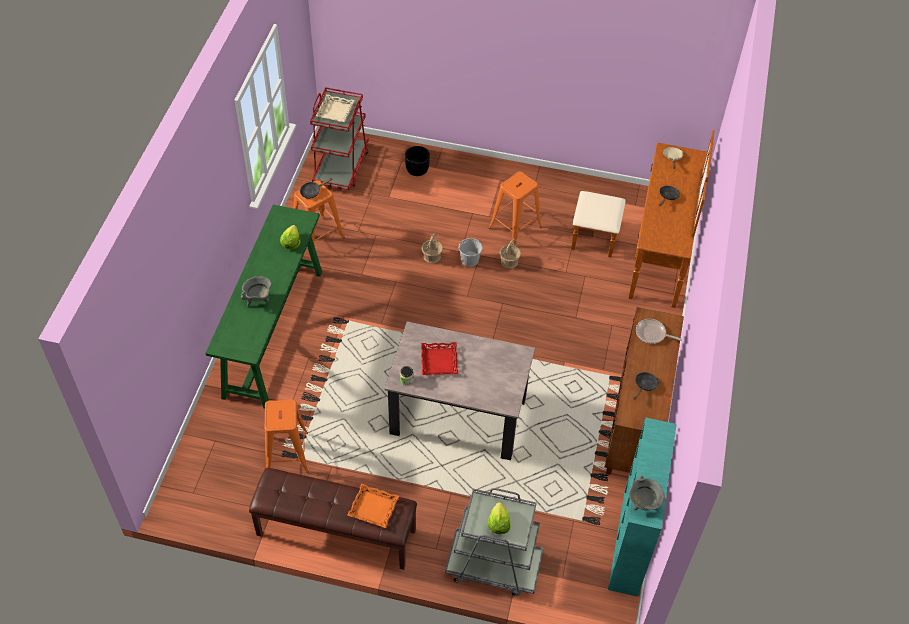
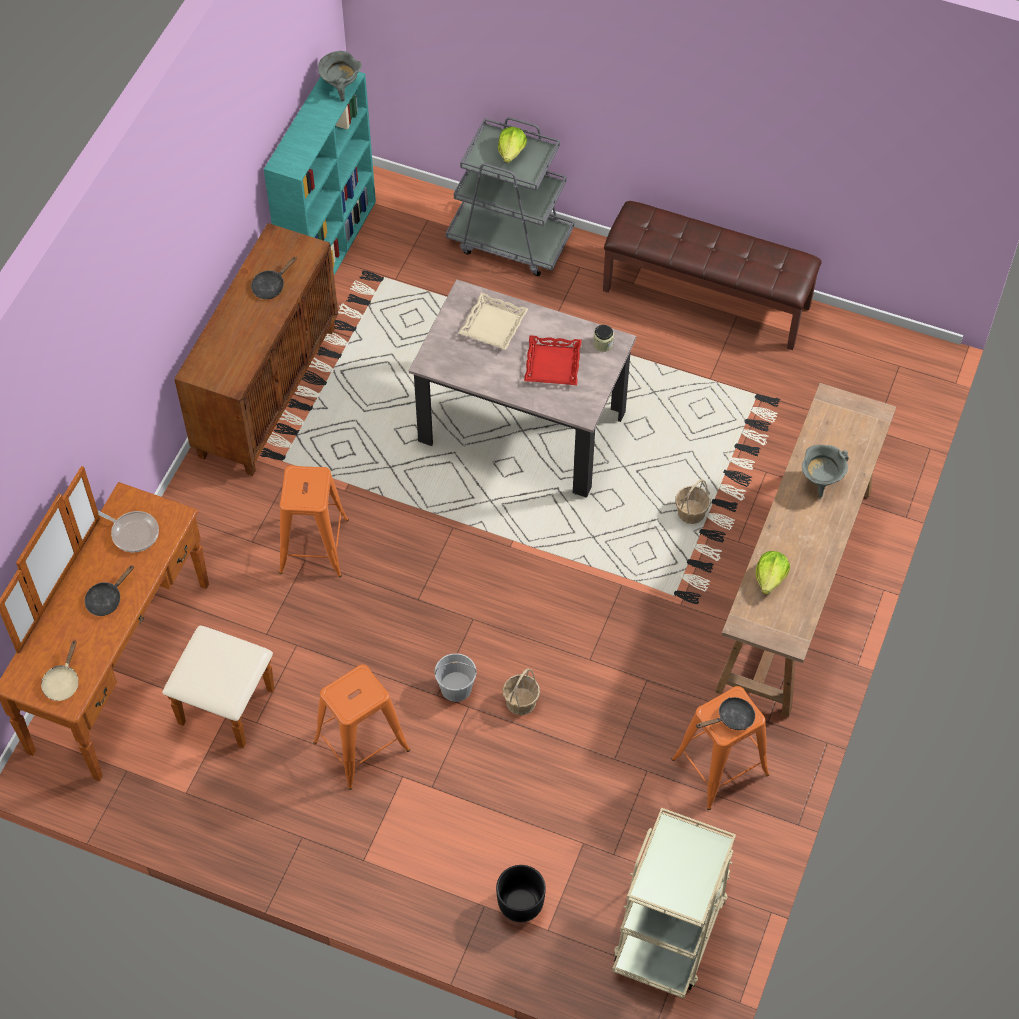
camera: 170 degrees left, 5 degrees up
(274, 332) = (794, 589): green console table -> brown console table
(287, 453) = (771, 403): orange stool -> orange stool (313, 546)
(336, 111) = (683, 865): beige tray -> beige tray (492, 325)
(341, 167) = (670, 928): red cart -> beige cart
(374, 507) = (660, 236): orange tray -> none
(509, 261) = (388, 676): basket -> basket (690, 512)
(652, 334) = (232, 356): frying pan -> frying pan (133, 533)

